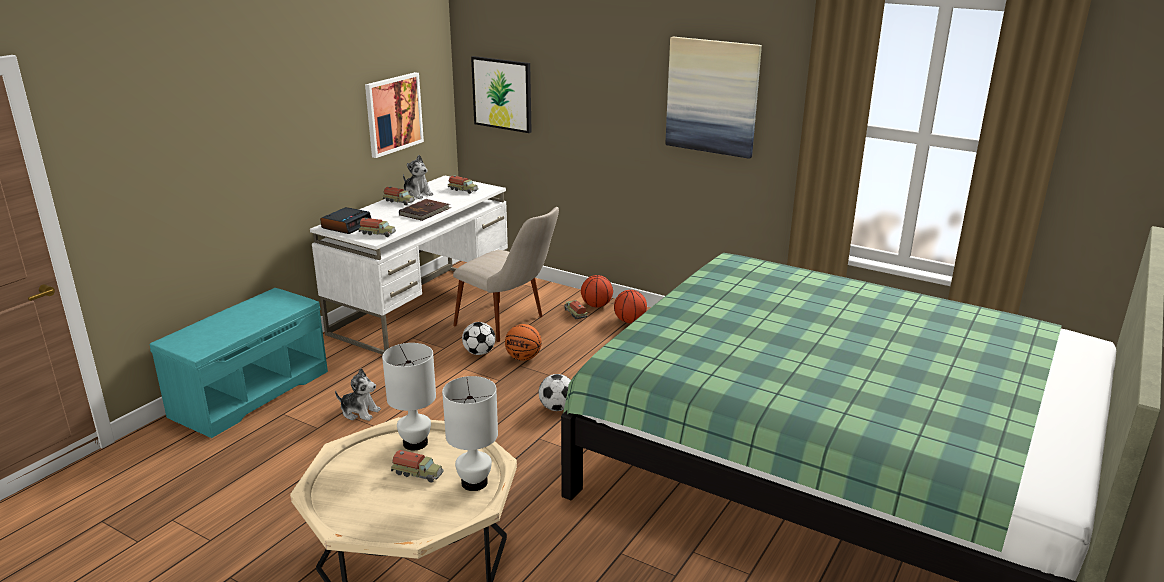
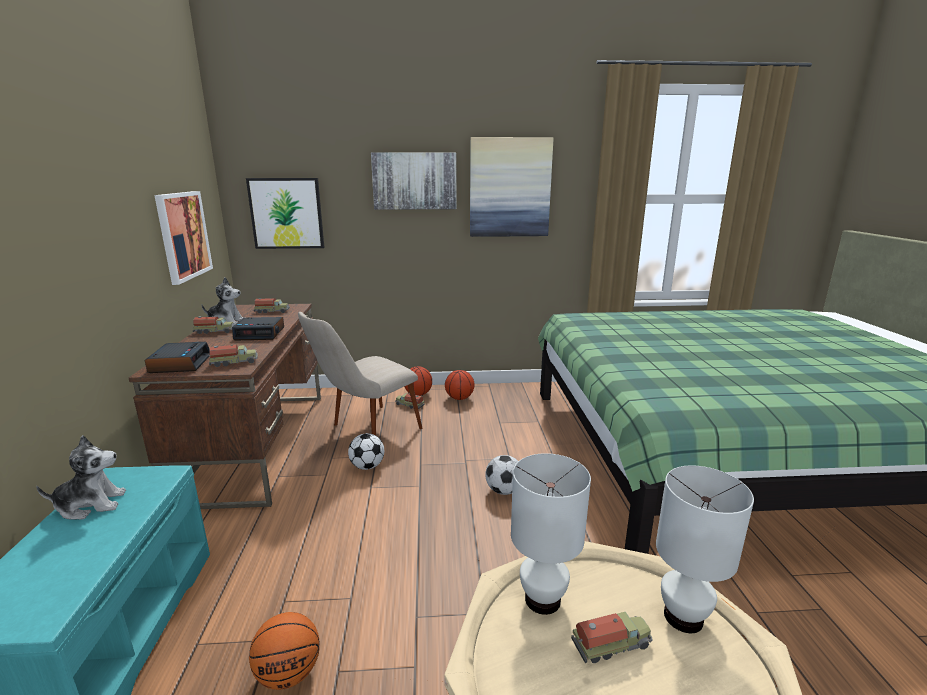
camera: 35 degrees left, 5 degrees down
(359, 412) = (307, 589): plush toy -> plush toy (91, 505)
(422, 308) = (257, 444): white desk -> brown desk
(425, 212) = (260, 334): brown book -> alarm clock
(510, 325) = (365, 431): beige chair -> beige chair turned 135 degrees clockwise
(523, 358) = (415, 456): basketball -> basketball (289, 673)
(616, 77) = (414, 181): none -> picture

